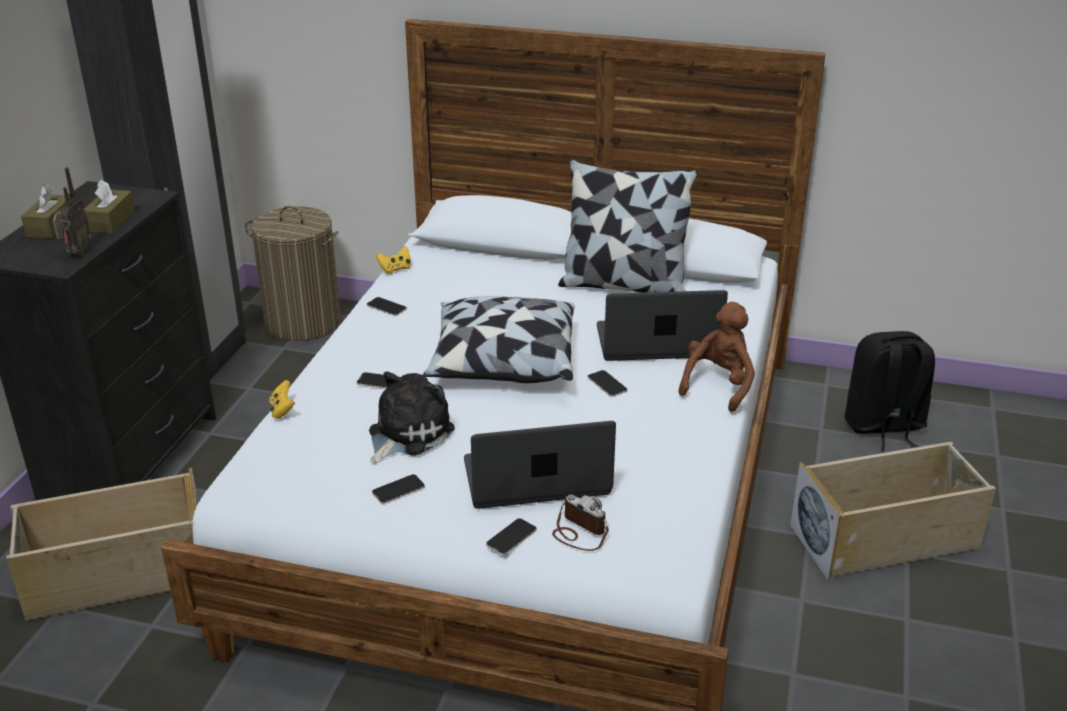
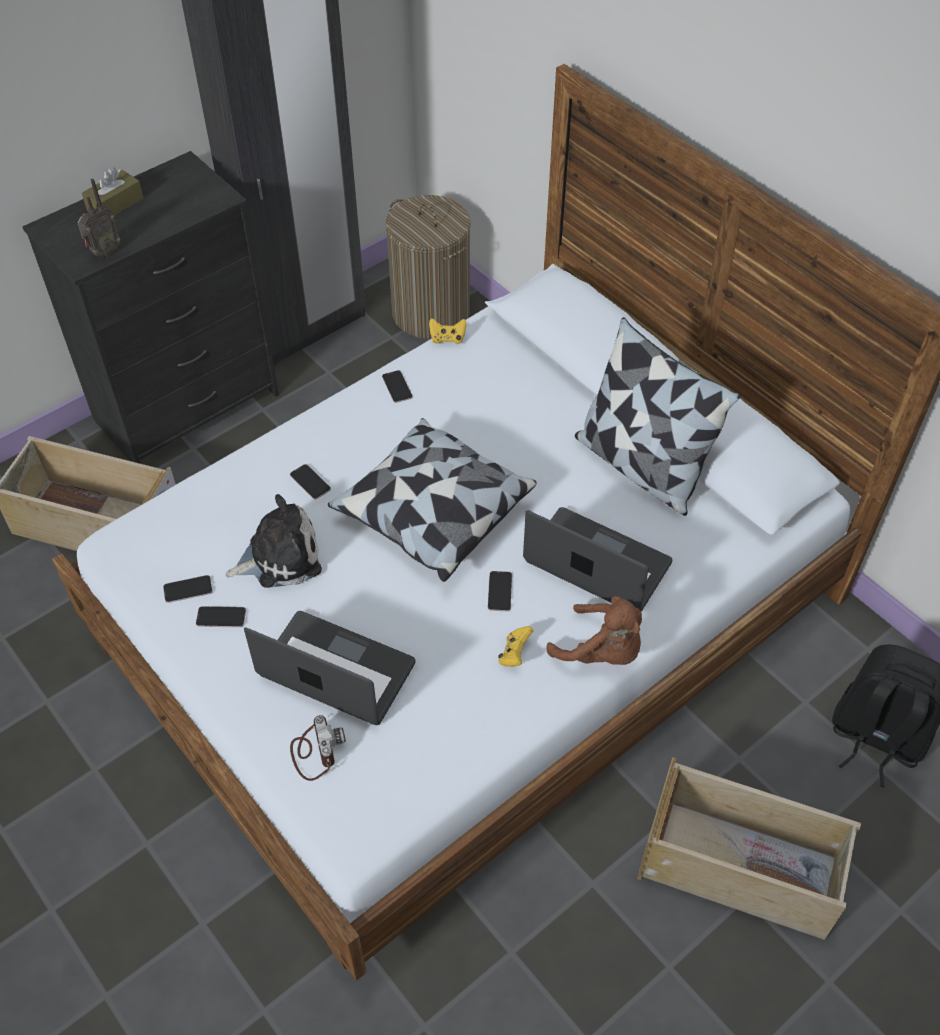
camera: 35 degrees right, 20 degrees up
(111, 221) = (163, 218): brown tissue box -> none
(282, 410) = (212, 473): yellow game controller -> yellow game controller (514, 654)
(511, 537) = (259, 723): phone -> phone (188, 589)
(718, 385) = (601, 651): brown plush toy -> brown plush toy turned 60 degrees clockwise

